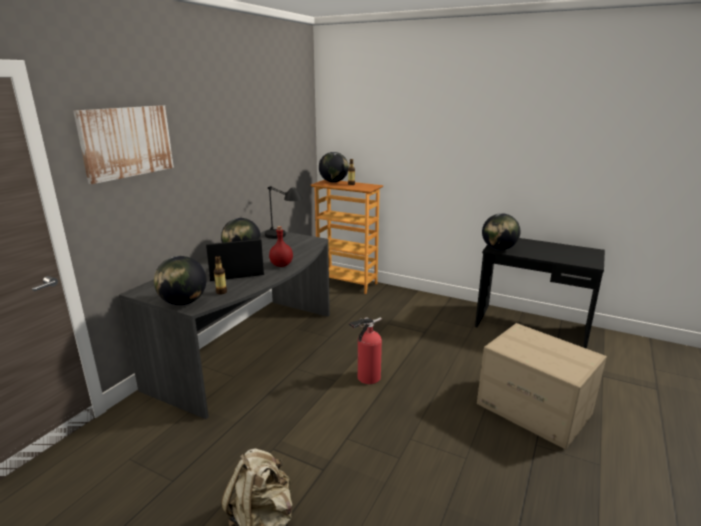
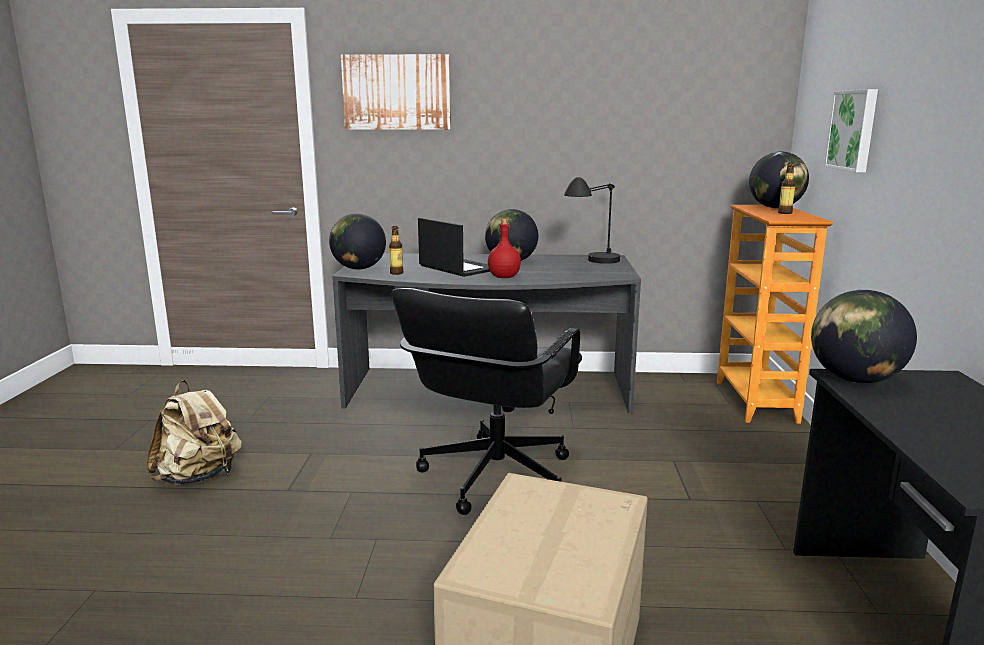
camera: 65 degrees right, 5 degrees down
(366, 378) = (494, 476): fire extinguisher -> black office chair
(386, 141) = (853, 130): none -> picture

